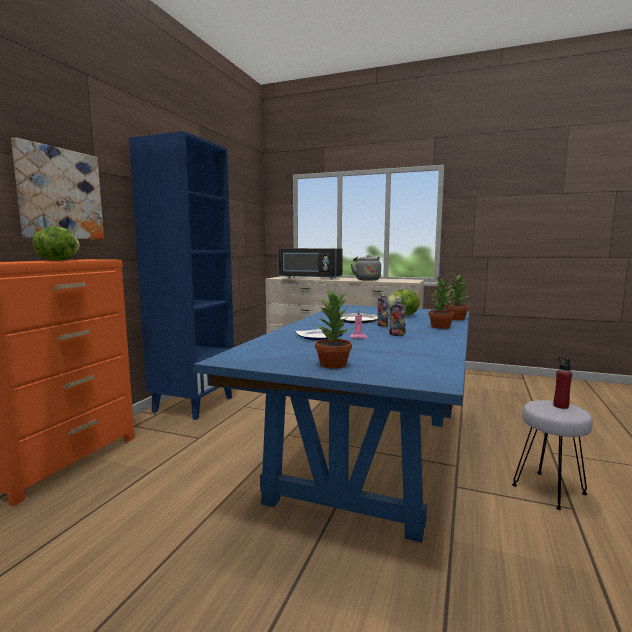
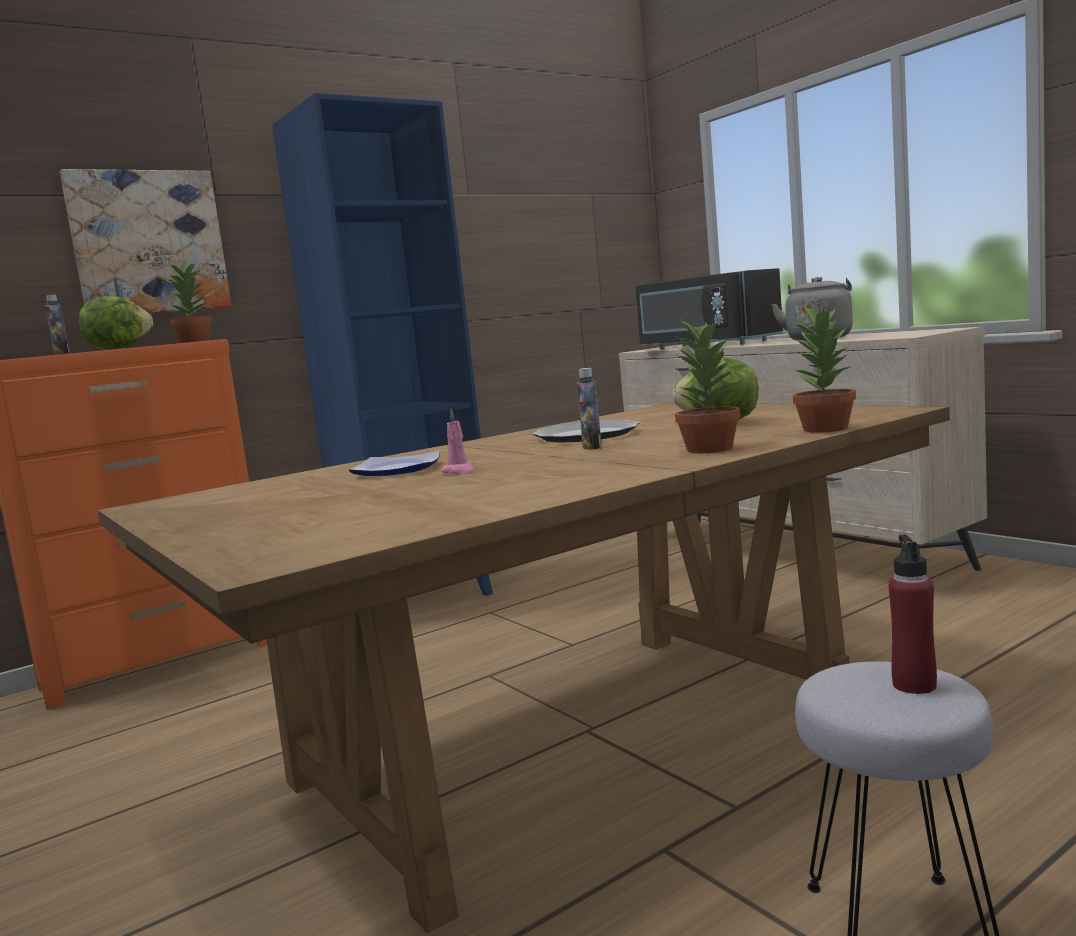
camera: 35 degrees right, 0 degrees up
(333, 364) = (242, 520): potted plant -> potted plant (195, 341)
(369, 457) = (573, 745): blue dining table -> brown dining table
(397, 335) = (547, 467): bottle -> bottle (62, 354)

